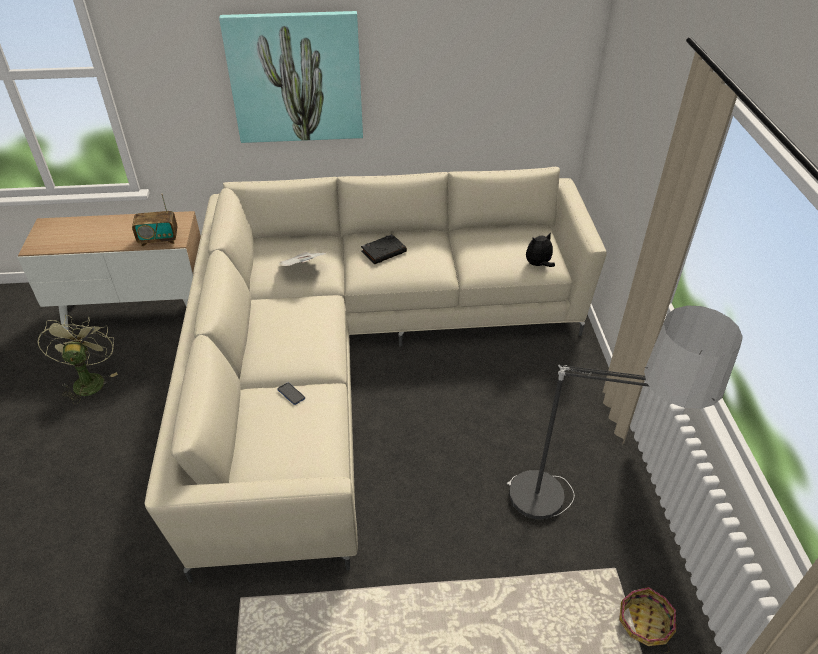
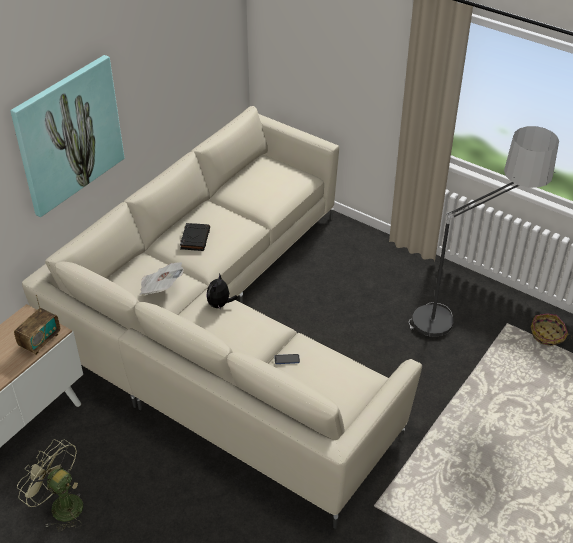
camera: 50 degrees left, 0 degrees up
(538, 265) = (297, 182): plush toy -> plush toy (220, 304)

